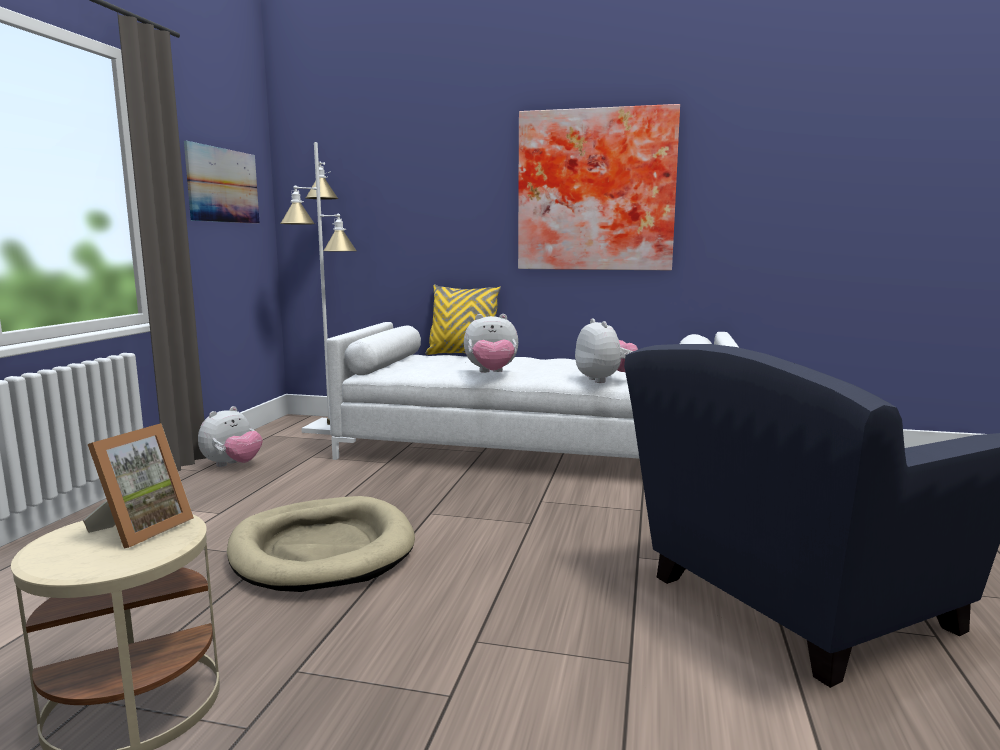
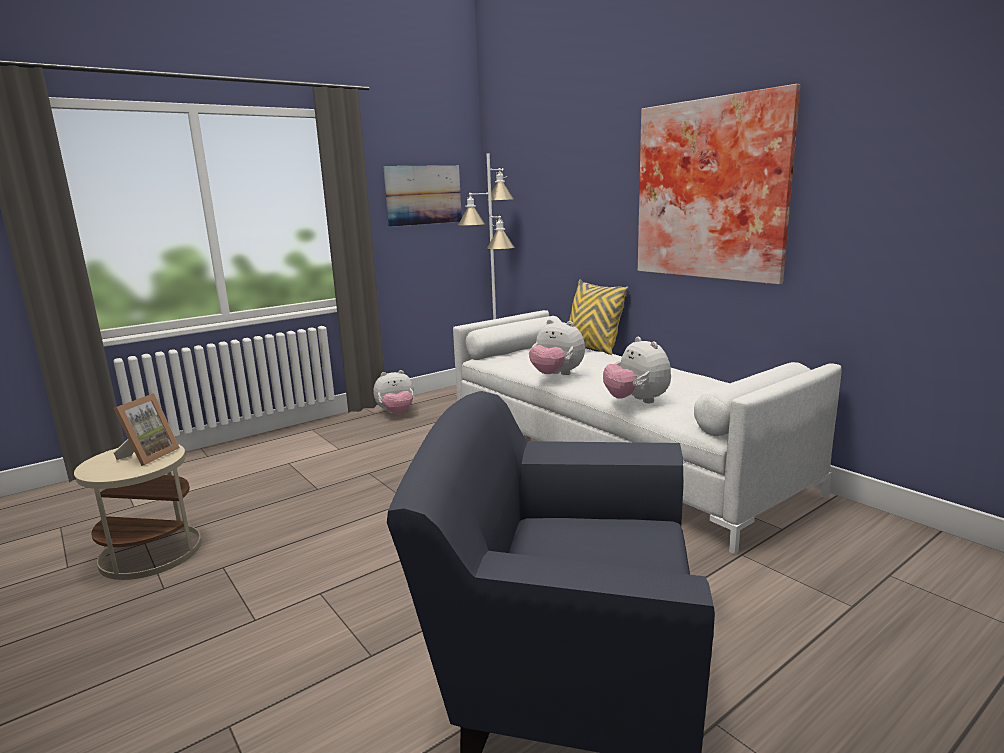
camera: 40 degrees right, 5 degrees up
(141, 529) = (148, 455): picture frame -> picture frame turned 45 degrees counterclockwise
(322, 550) = (347, 494): beige dog bed -> none
(604, 380) = (636, 401): plush toy -> plush toy turned 135 degrees clockwise

